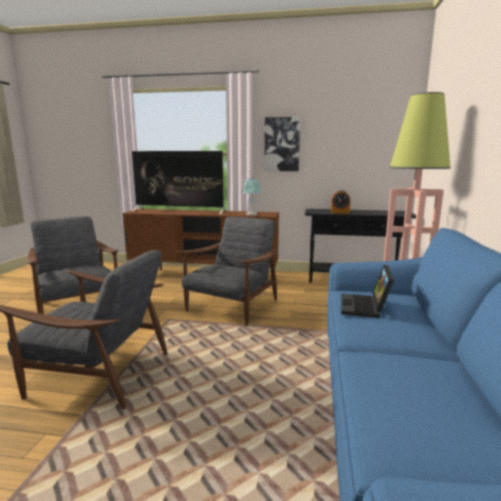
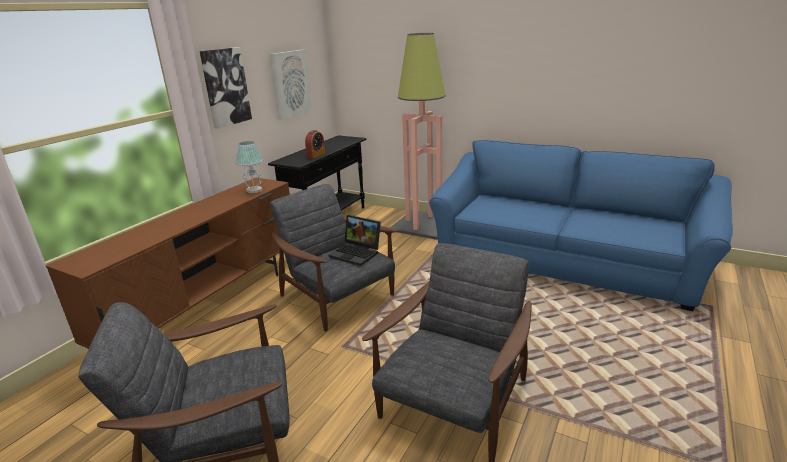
camera: 70 degrees left, 10 degrees up
(179, 211) = (152, 229): television -> none
(354, 152) = (290, 84): none -> picture
(365, 307) = (504, 211): laptop -> laptop (357, 253)

